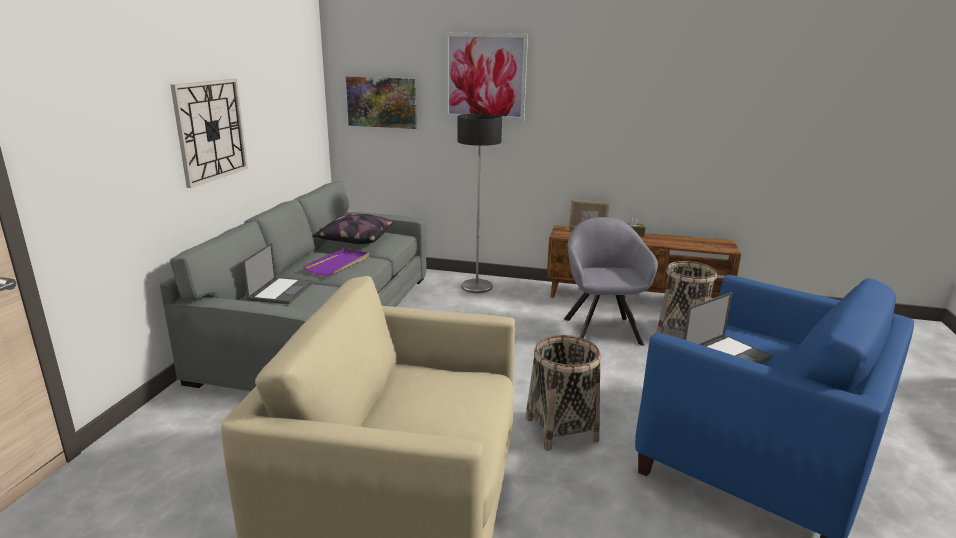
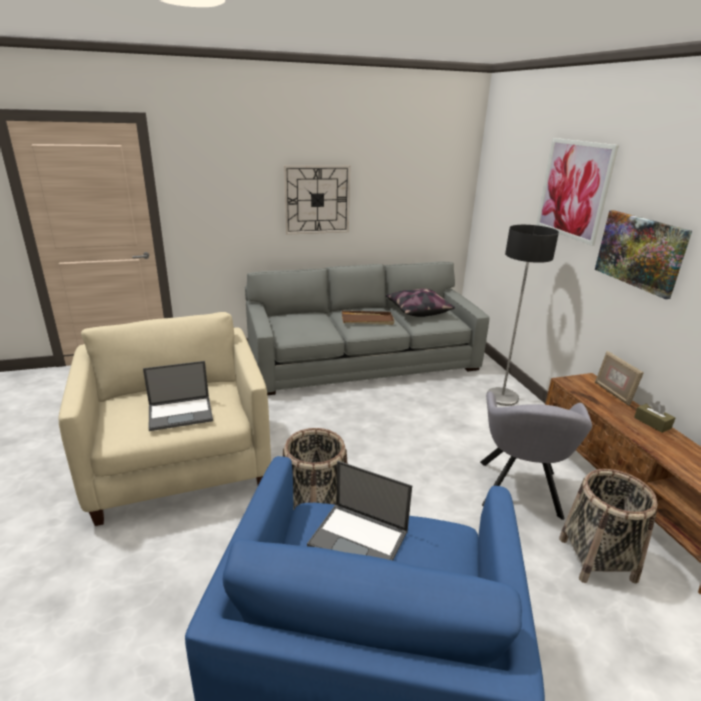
camera: 60 degrees right, 5 degrees up
(281, 291) = (305, 319): laptop -> laptop (181, 413)
(338, 264) = (367, 320): purple tray -> brown tray
(382, 102) = (502, 201): picture -> picture (640, 252)
(601, 329) = (519, 492): grey armchair -> grey armchair turned 135 degrees clockwise

